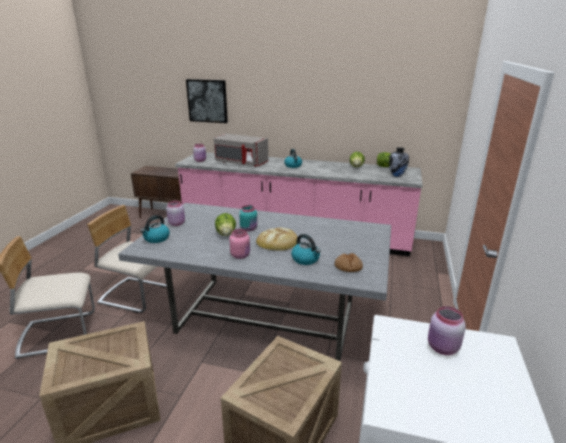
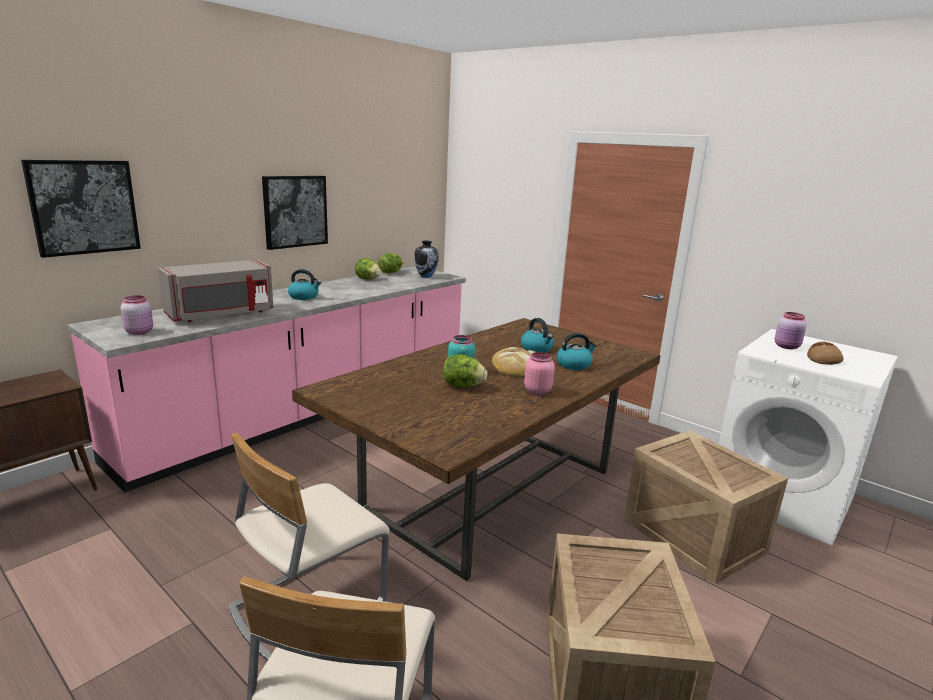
camera: 65 degrees left, 5 degrees down
(156, 238) = (424, 432): kettle -> kettle (537, 349)
(177, 223) = (380, 409): pink jar -> none
(265, 317) = (489, 491): grey dining table -> brown dining table
(315, 113) = (295, 211): none -> picture
(348, 267) = (604, 354): bread -> bread (823, 360)

